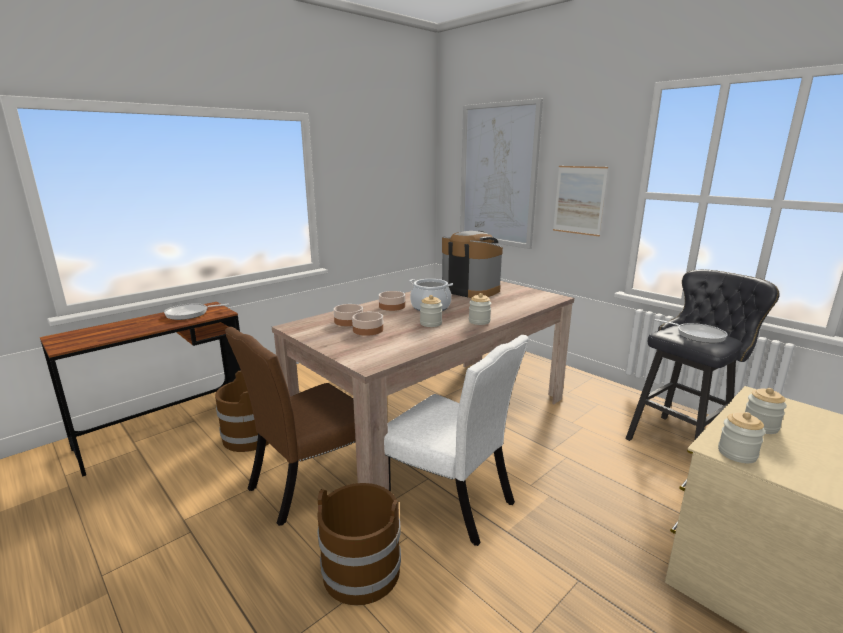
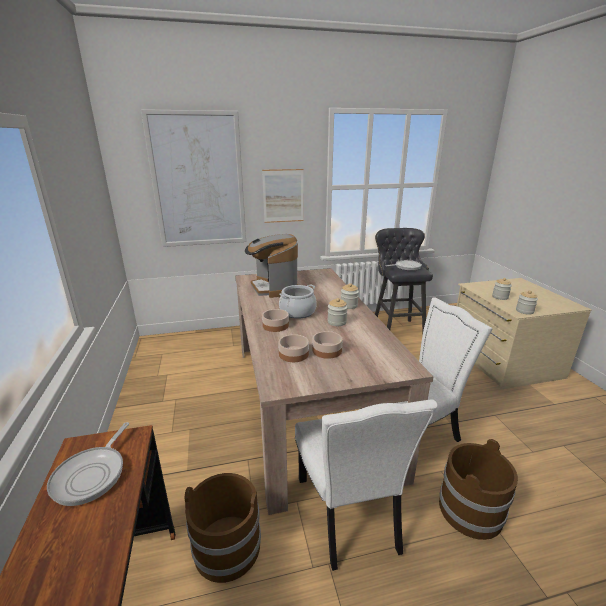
camera: 60 degrees left, 5 degrees up
(313, 482) = (348, 509): brown chair -> white chair
(470, 290) = (273, 288): coffee machine -> coffee machine turned 90 degrees counterclockwise

